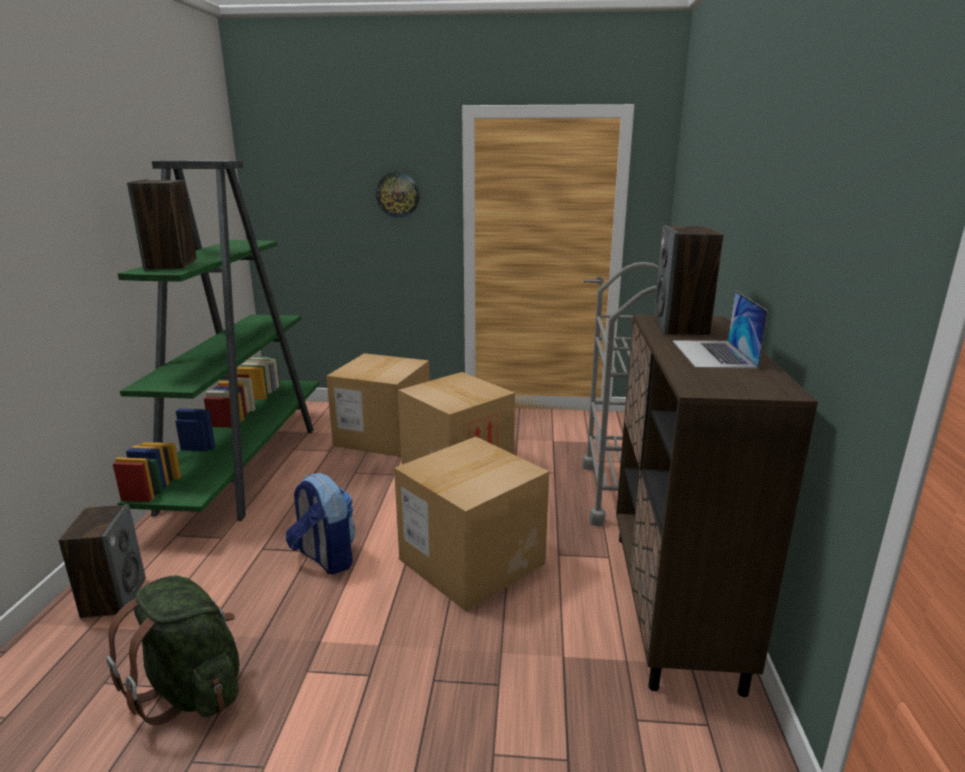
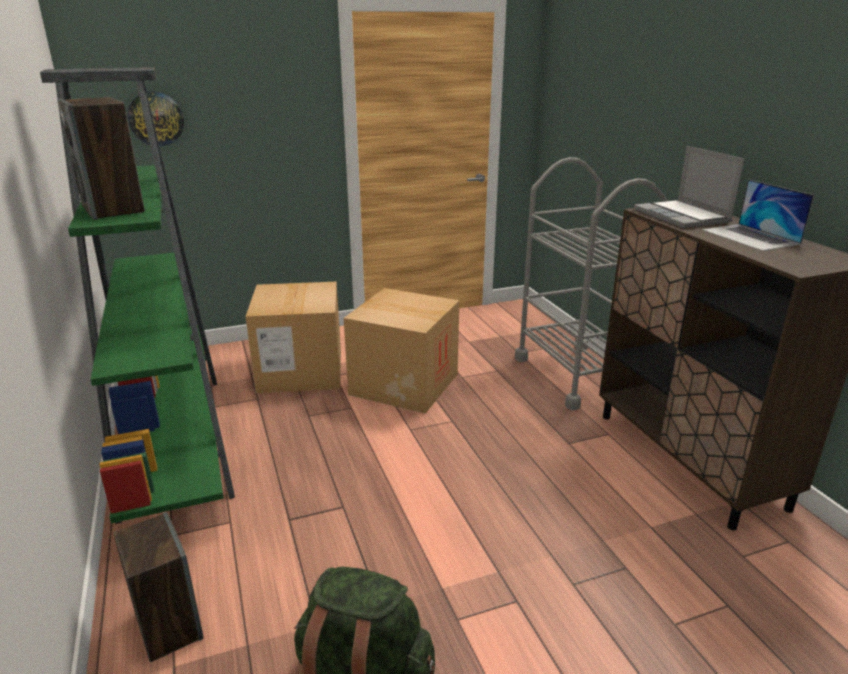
camera: 25 degrees left, 5 degrees up
(325, 558) = (365, 509): backpack -> none
(398, 195) = (270, 100): wall clock -> wall clock (156, 119)
(471, 561) = (504, 470): cardboard box -> none
(681, 327) = (683, 216): speaker -> laptop

